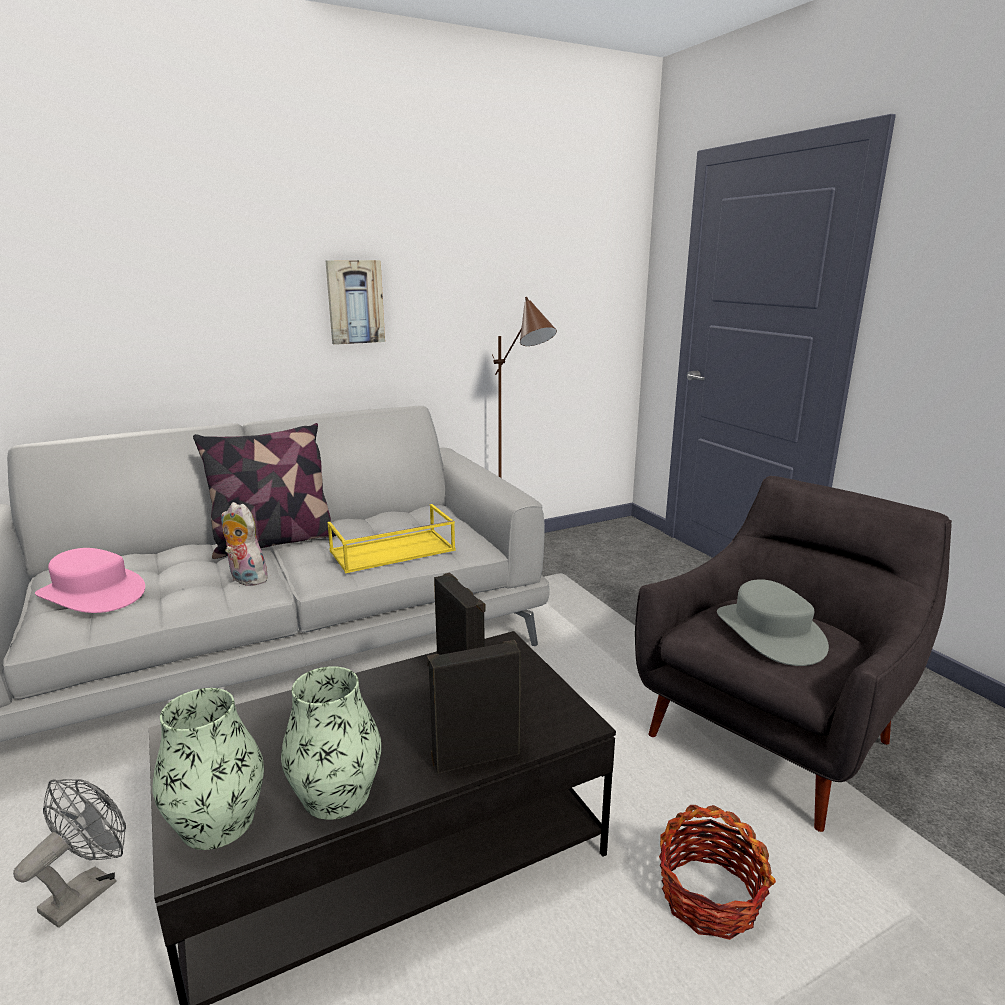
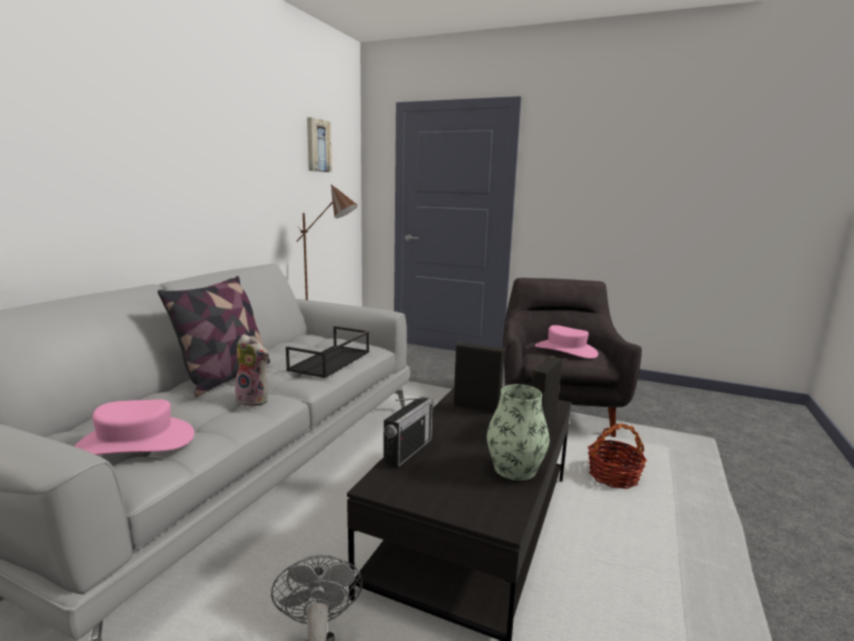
camera: 40 degrees left, 5 degrees down
(217, 822) = (484, 505): vase -> none
(245, 579) = (255, 400): plush toy -> plush toy turned 150 degrees counterclockwise
(281, 706) = (408, 451): none -> radio
(355, 302) = (210, 184): picture -> picture (317, 146)
(391, 551) = (330, 361): yellow tray -> black tray
(770, 633) = (566, 350): grey hat -> pink hat

